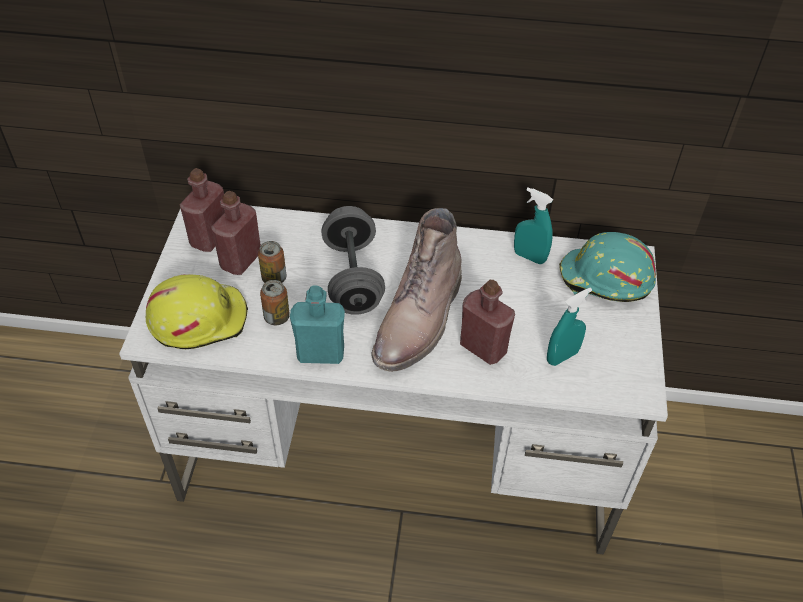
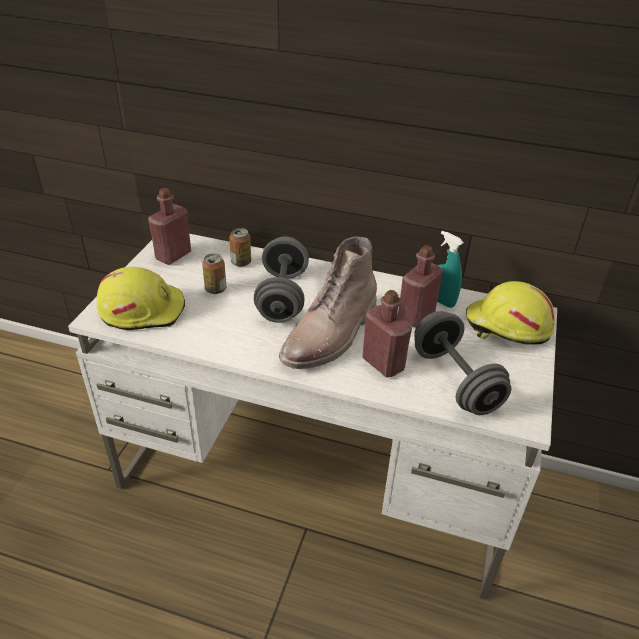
camera: 10 degrees right, 10 degrees down
(241, 260) = (192, 273): red bottle -> red bottle (416, 316)
(277, 317) = (208, 317): can -> can (241, 262)
(320, 353) = (237, 348): turquoise bottle -> none
(562, 356) = (455, 381): turquoise spray bottle -> grey dumbbell
(605, 280) = (507, 327): turquoise hard hat -> yellow hard hat

